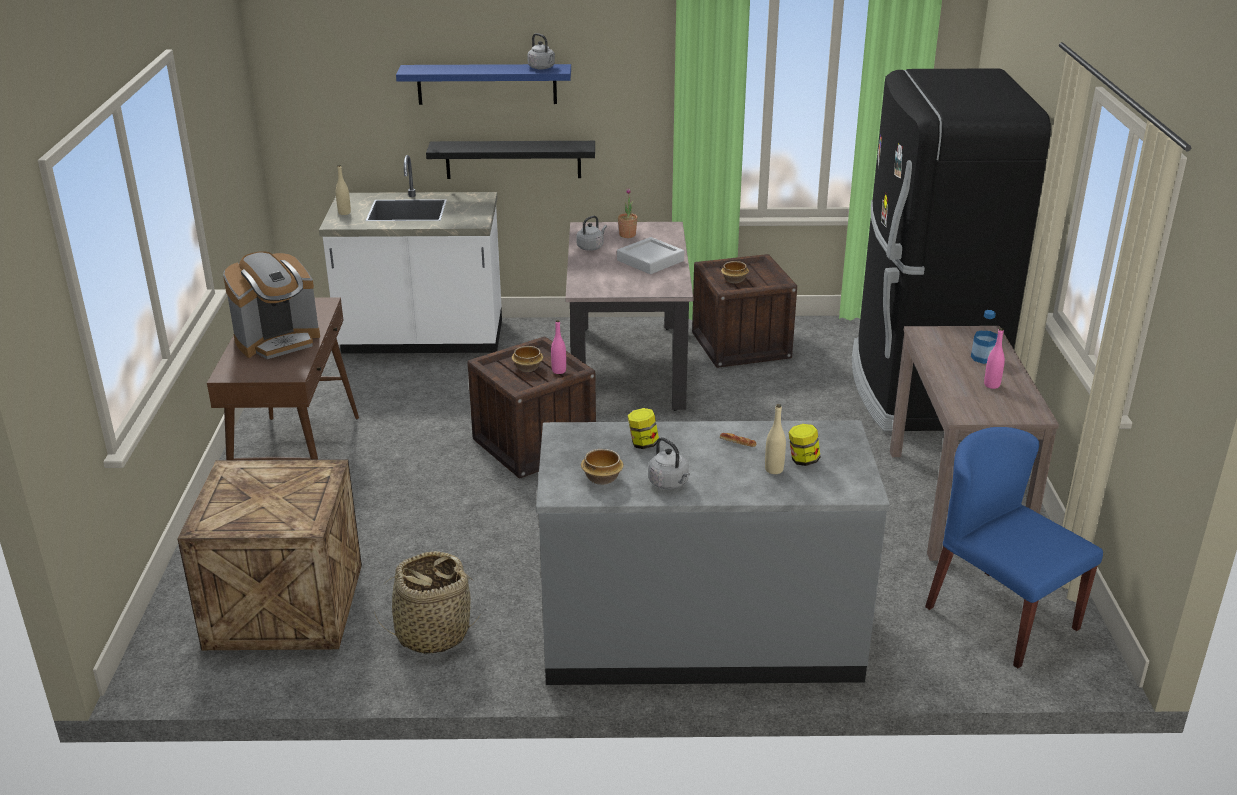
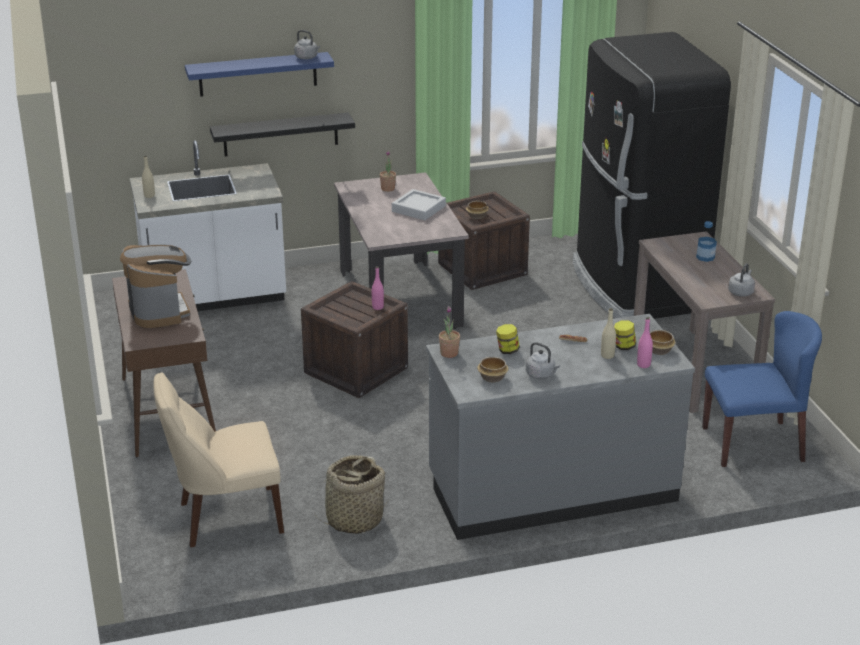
camera: 15 degrees left, 0 degrees up
(278, 341) = (159, 311): coffee machine -> coffee machine turned 60 degrees counterclockwise
(283, 604) = (225, 518): crate -> beige chair
(528, 367) = (351, 308): bowl -> bowl (659, 350)
(565, 437) = (449, 353): none -> potted plant
(591, 247) = (364, 202): grey kettle -> grey kettle (741, 292)
(991, 385) = (719, 277): pink bottle -> pink bottle (643, 365)
(1000, 617) = (753, 444): blue chair -> blue chair turned 135 degrees clockwise

